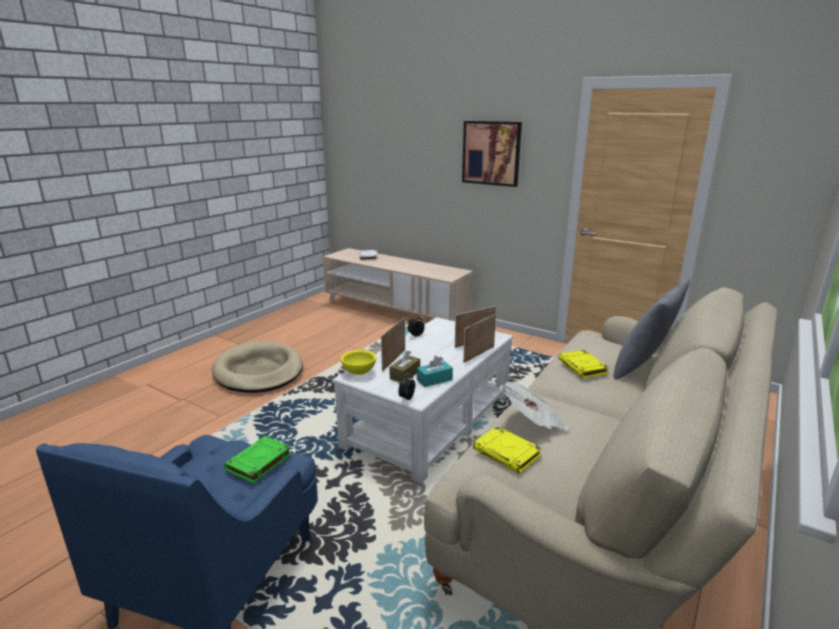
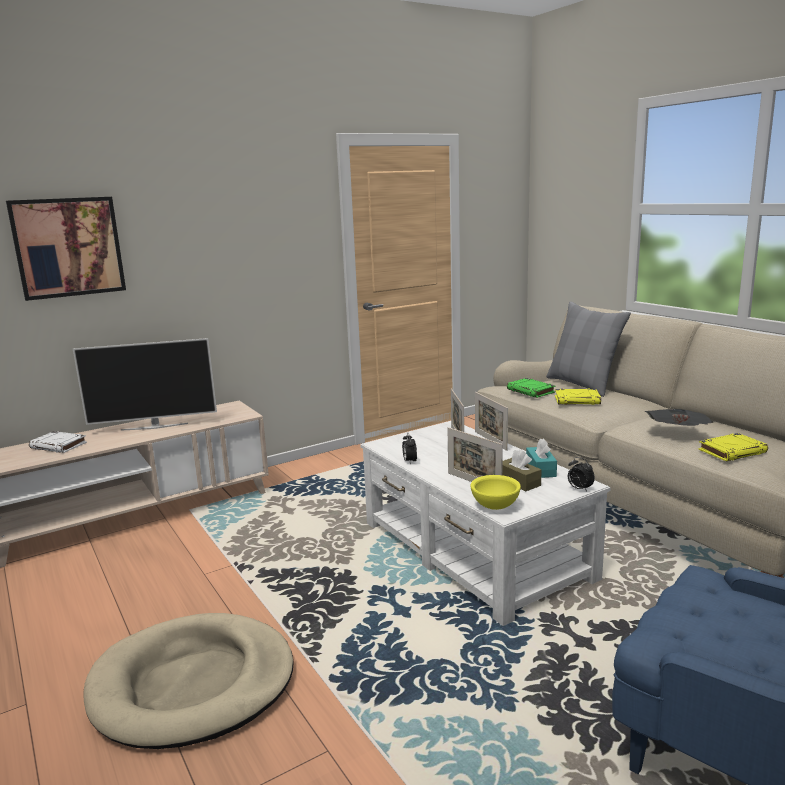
camera: 65 degrees left, 5 degrees down
(259, 463) = (718, 593): green book -> green book (531, 391)
(410, 265) = (154, 426): none -> television
(491, 153) = (239, 231): picture -> picture (68, 247)

